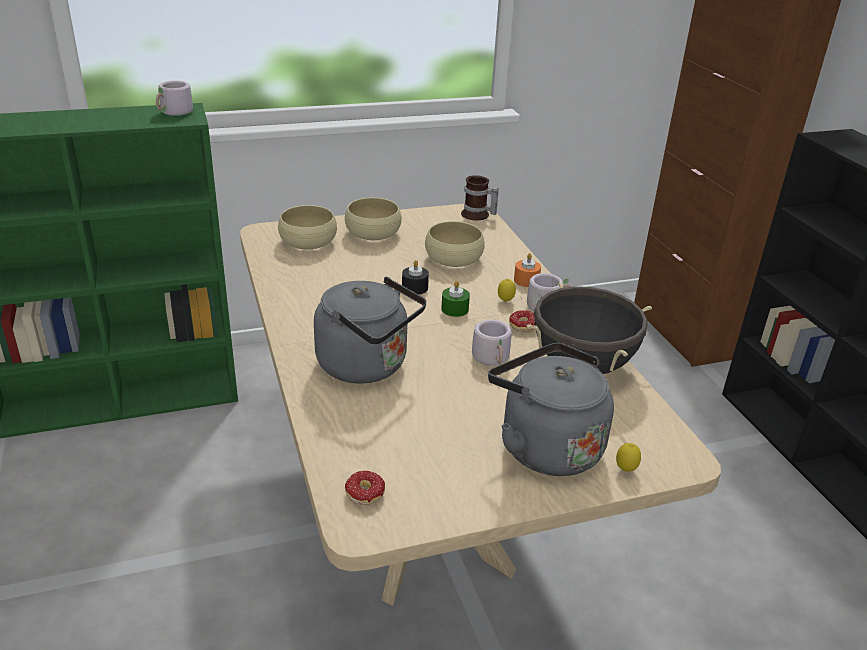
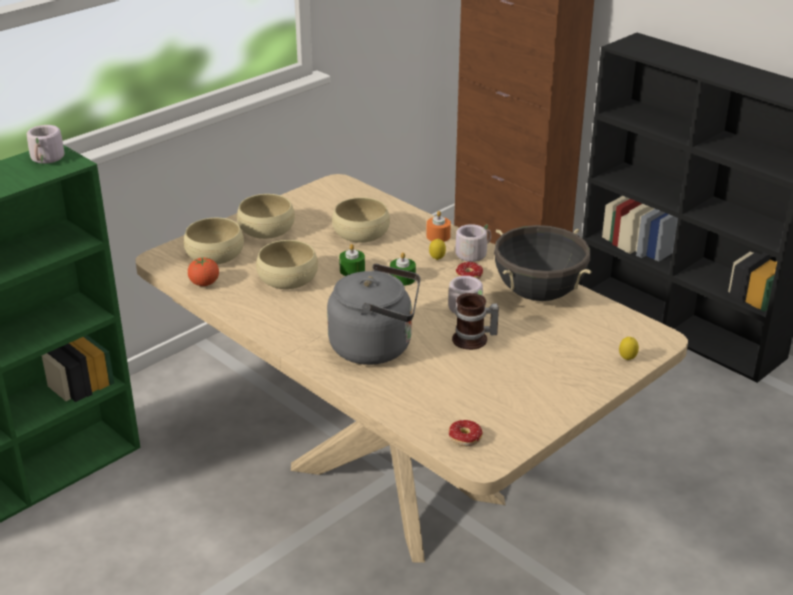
camera: 25 degrees left, 0 degrees up
(275, 262) = (204, 284): none -> tomato
(349, 279) = (288, 280): none -> beige bowl
(415, 288) = (352, 270): black candle -> green candle
(477, 215) = (344, 187): mug -> mug (473, 340)
(545, 446) = (561, 362): grey kettle -> none

